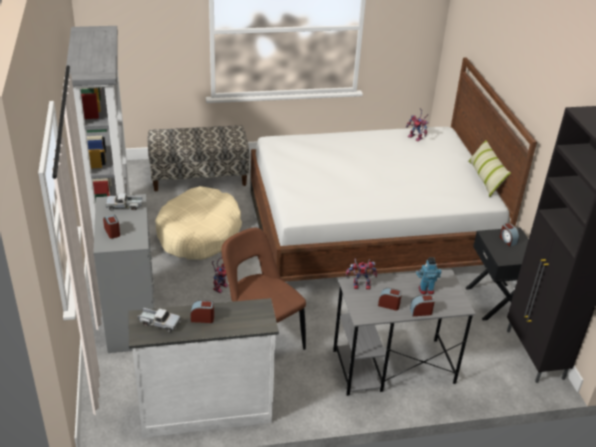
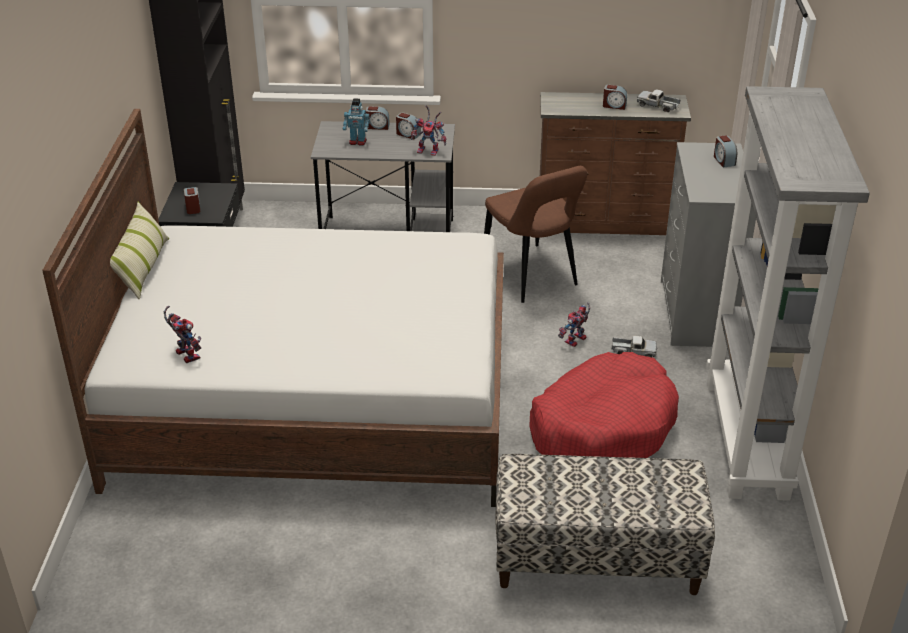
camera: 165 degrees left, 0 degrees up
(124, 206) = (715, 188): toy truck -> toy truck (633, 352)
(199, 234) = (602, 427): beige dog bed -> red dog bed
(205, 412) = (605, 223): white dresser -> brown dresser

